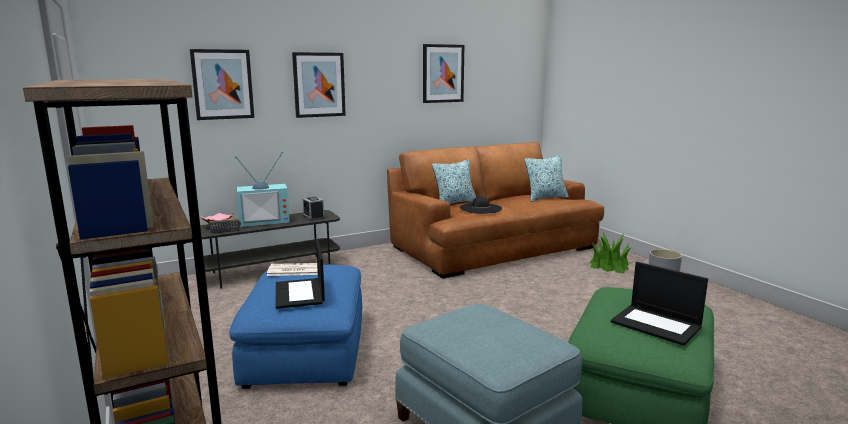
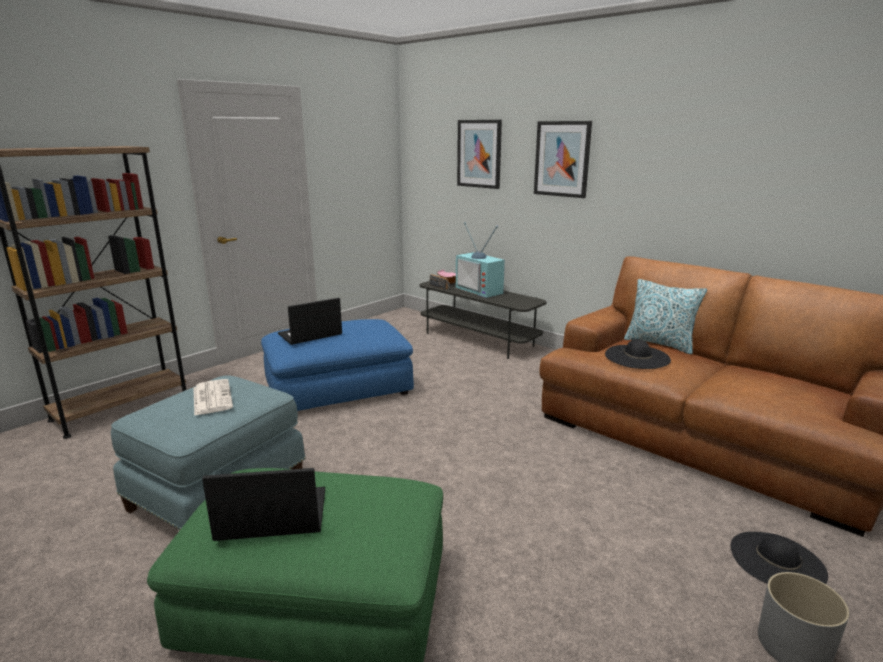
camera: 70 degrees right, 5 degrees up
(294, 270) = (360, 323): newspaper -> newspaper (211, 397)
(313, 217) = (514, 301): alarm clock -> none
(443, 73) = (741, 151): picture -> none
(545, 198) = (786, 393): pillow -> none
(609, 265) = (777, 560): potted plant -> black hat
(657, 324) = (271, 516): laptop -> laptop turned 60 degrees clockwise

